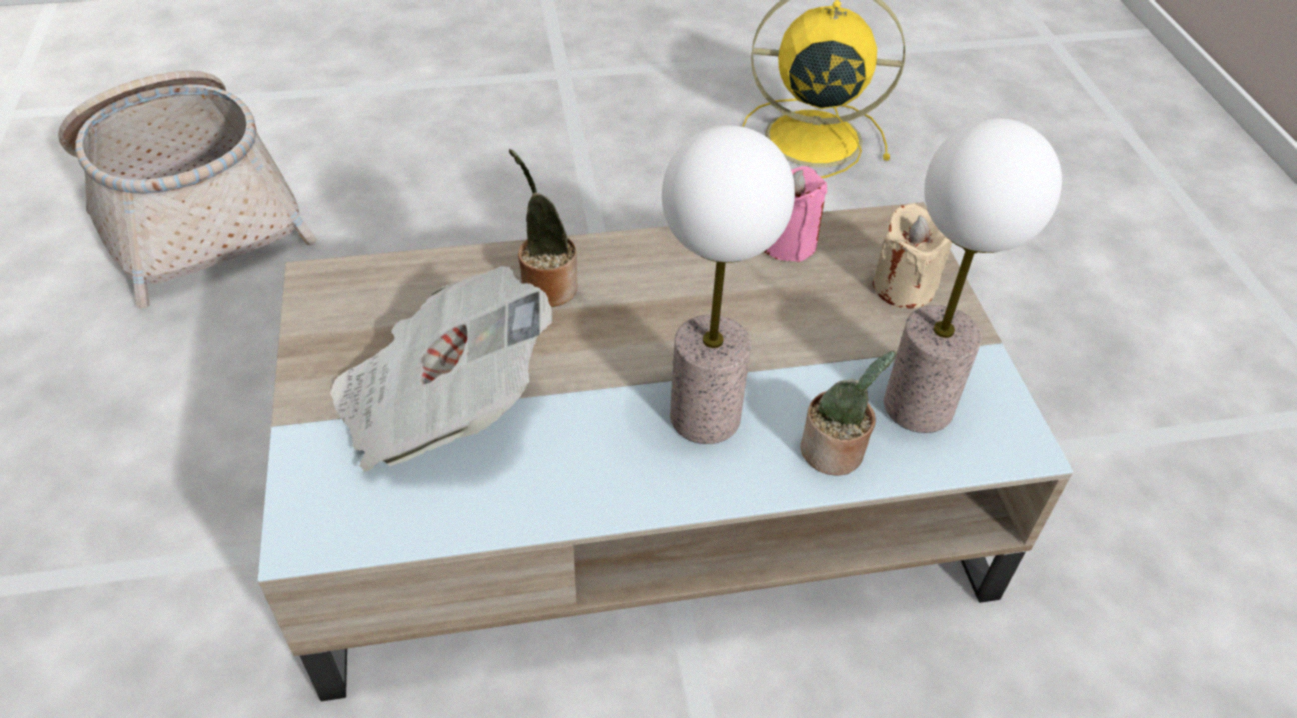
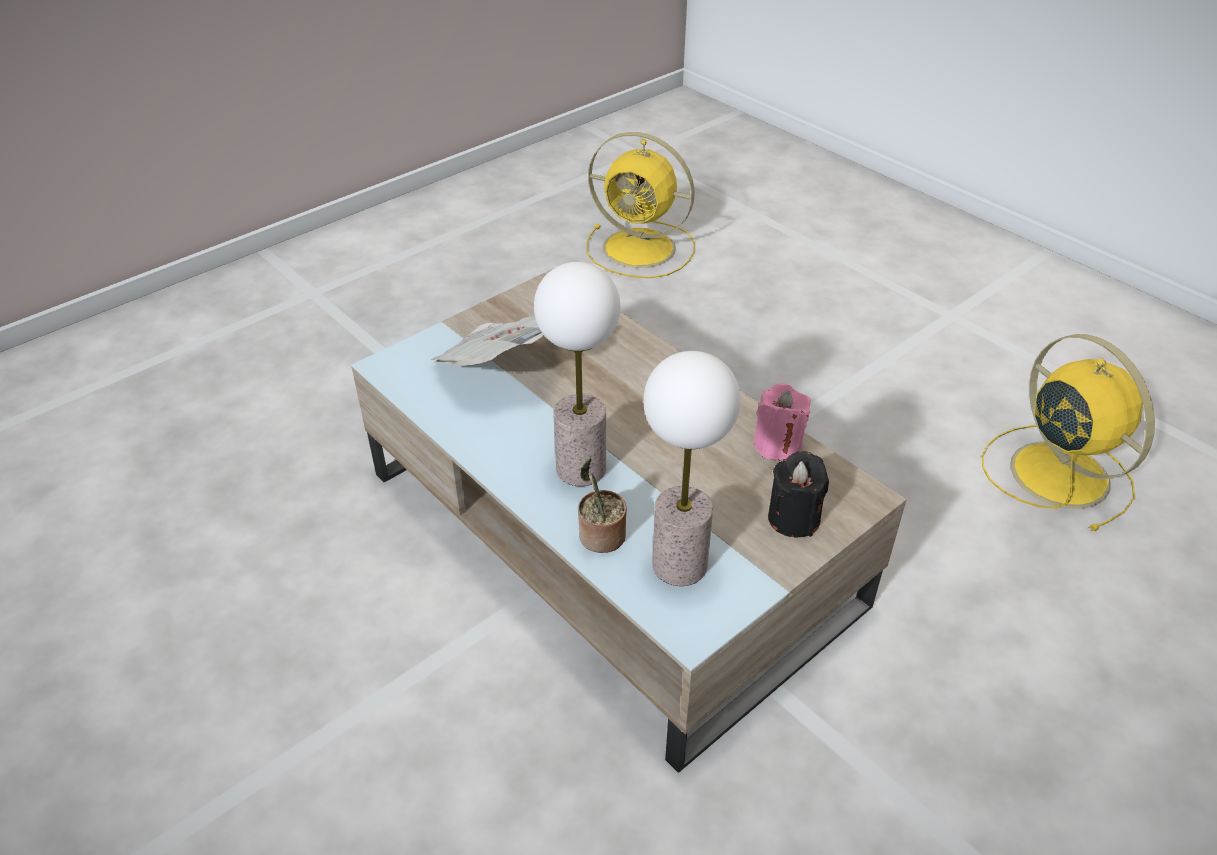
camera: 60 degrees right, 5 degrees down
(192, 210) = (642, 249): basket -> yellow fan
(546, 286) = (627, 361): potted plant -> none
(903, 287) = (793, 518): beige candle -> black candle

